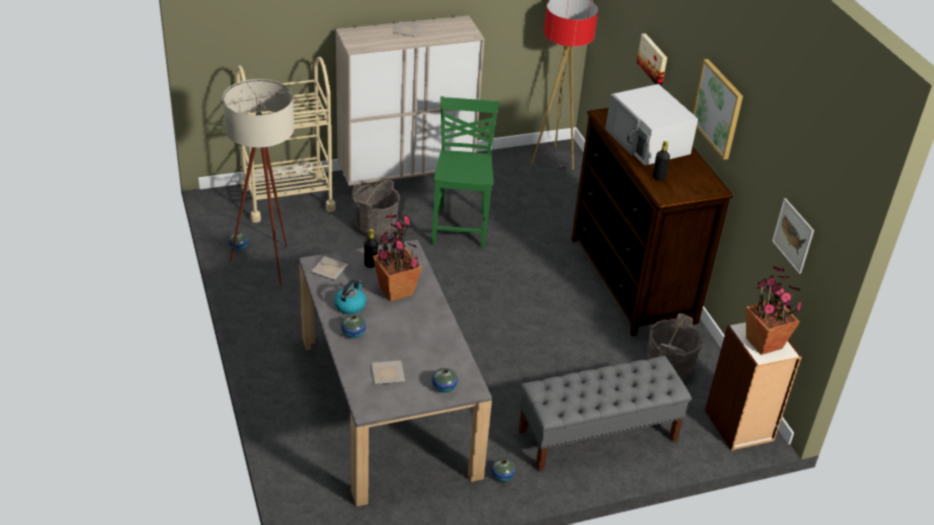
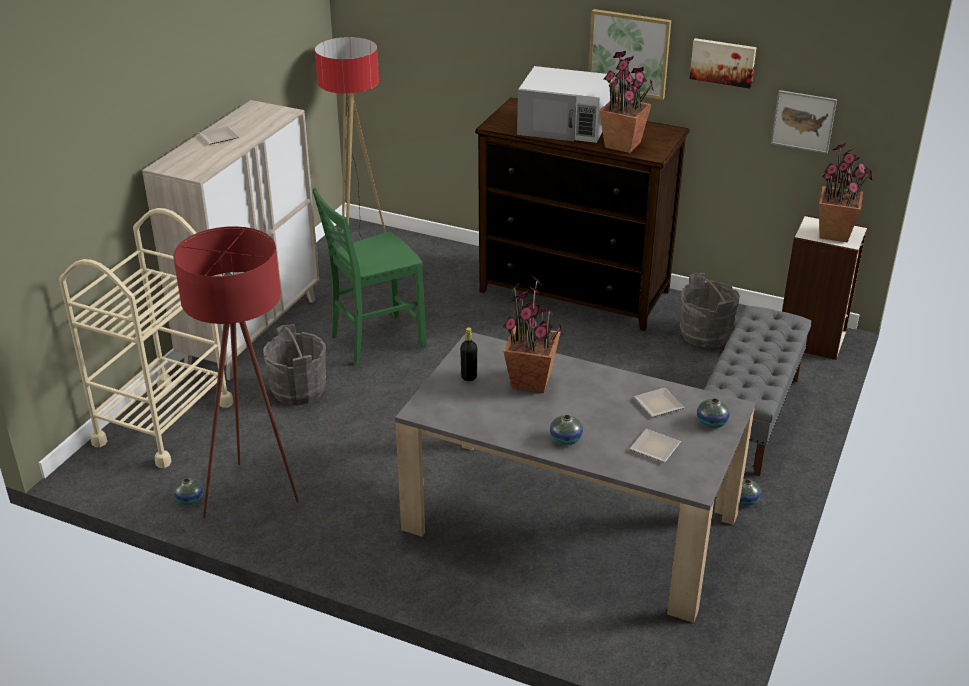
camera: 45 degrees left, 5 degrees down
(268, 269) = (257, 496): beige floor lamp -> red floor lamp
(328, 270) = (442, 407): plate -> plate (657, 405)
(350, 305) = (518, 420): kettle -> none
(460, 227) = (375, 341): green chair -> green chair turned 75 degrees counterclockwise
(653, 59) = (486, 55): picture -> picture (723, 62)
(658, 177) = (623, 145): black bottle -> potted plant

